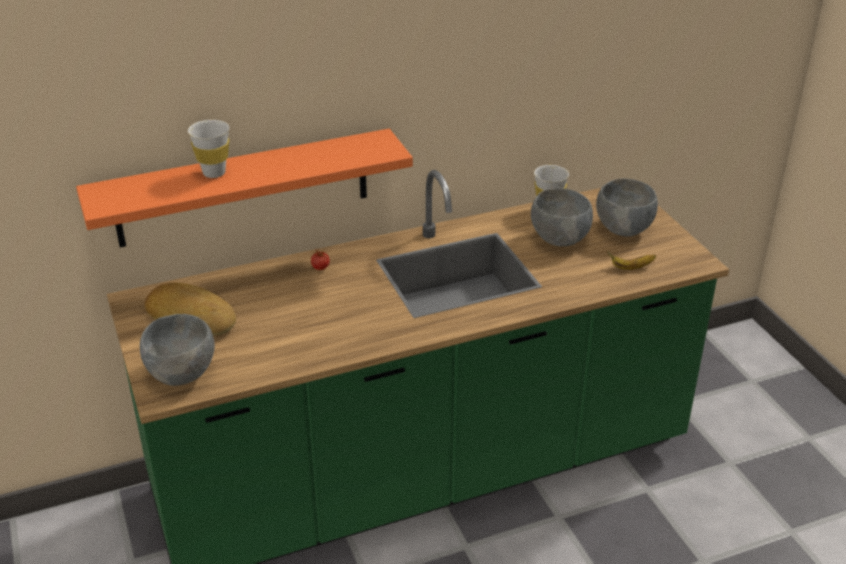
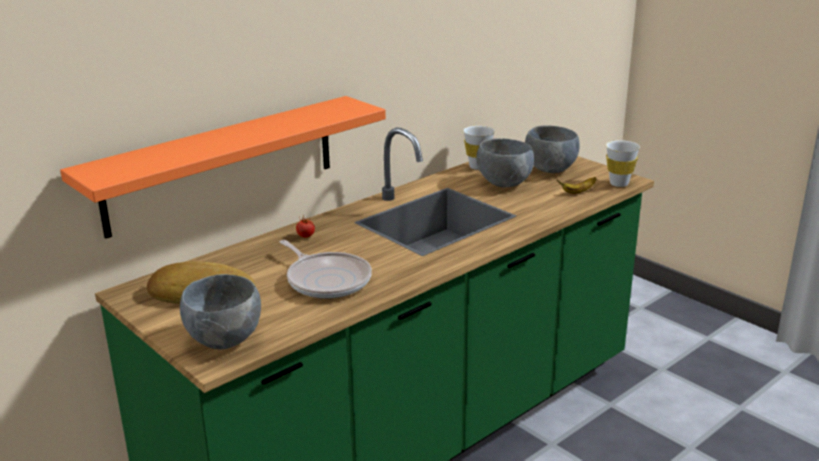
camera: 20 degrees left, 10 degrees down
(214, 173) = (203, 141): white cup -> white cup (619, 183)
(307, 326) = (327, 280): none -> frying pan

